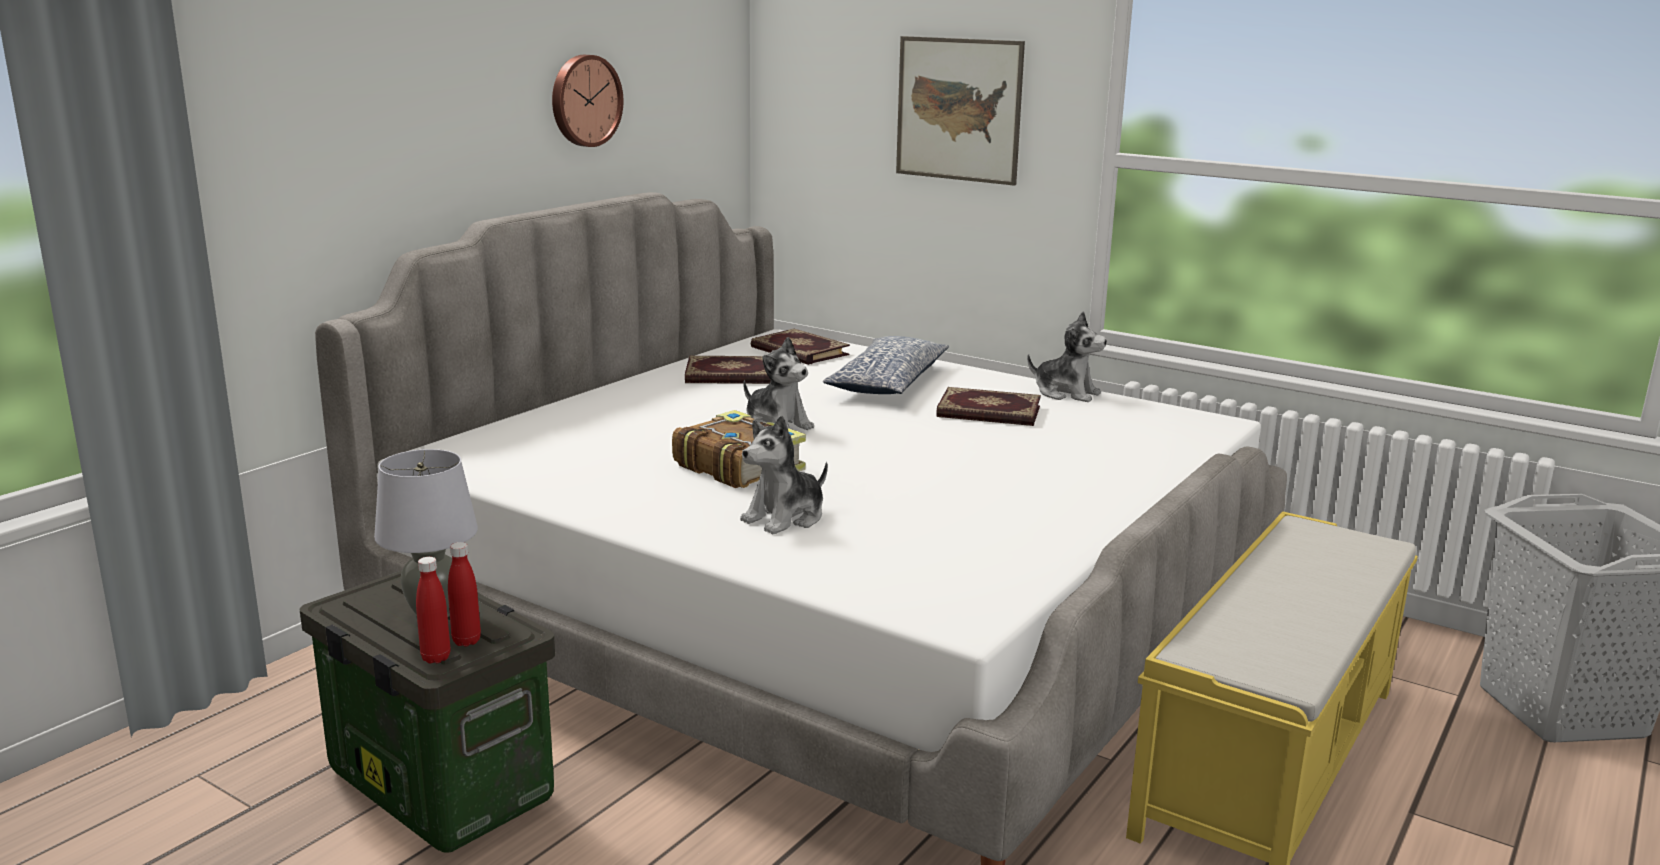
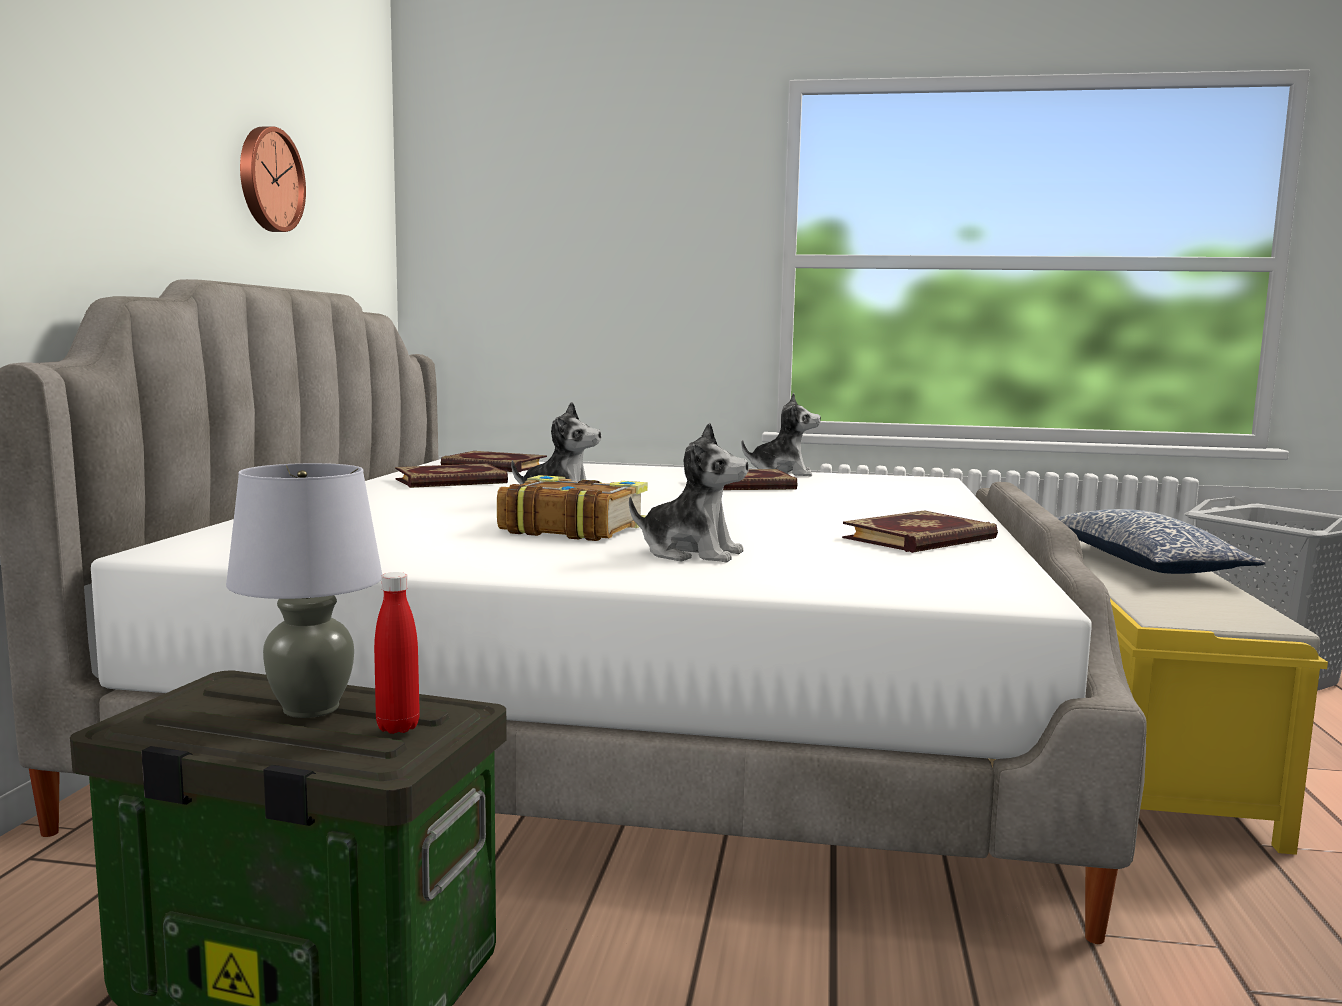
camera: 25 degrees left, 10 degrees down
(436, 658) = (375, 751): red bottle -> none
(785, 518) = (691, 553): plush toy -> plush toy turned 90 degrees counterclockwise
(887, 383) = (615, 477): pillow -> pillow (1140, 564)
(958, 109) = (633, 225): picture -> none
(1021, 527) = (921, 539): none -> book

